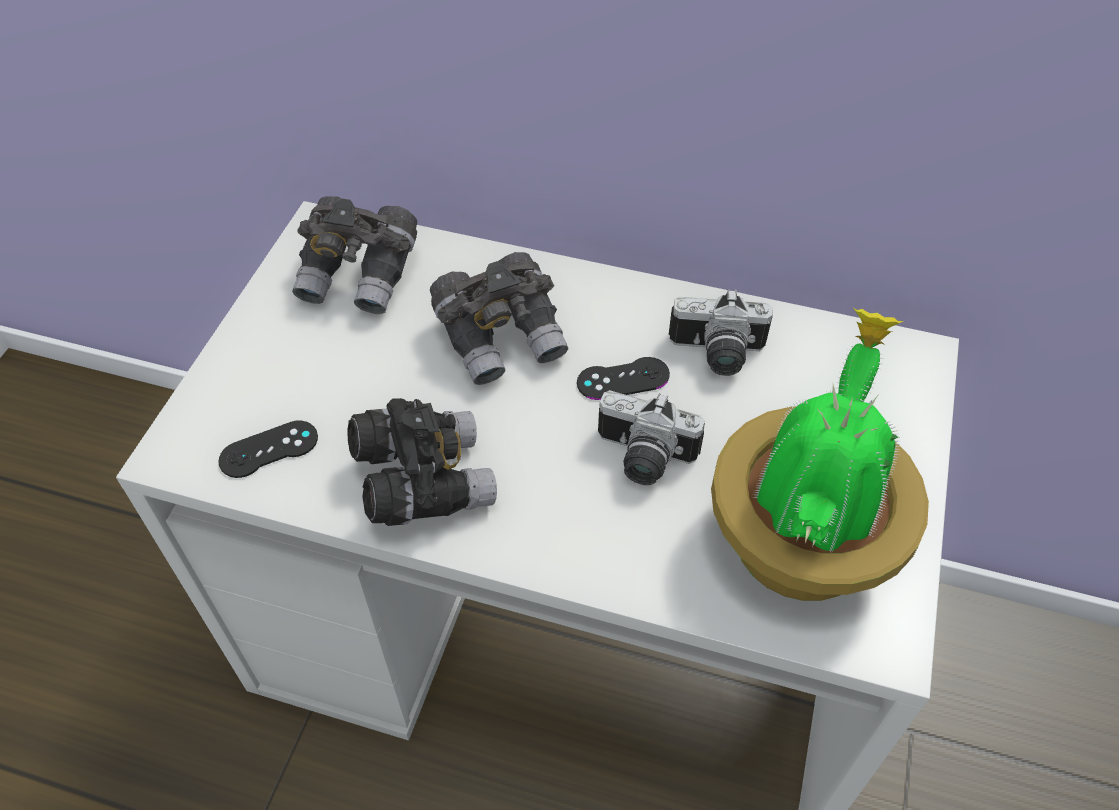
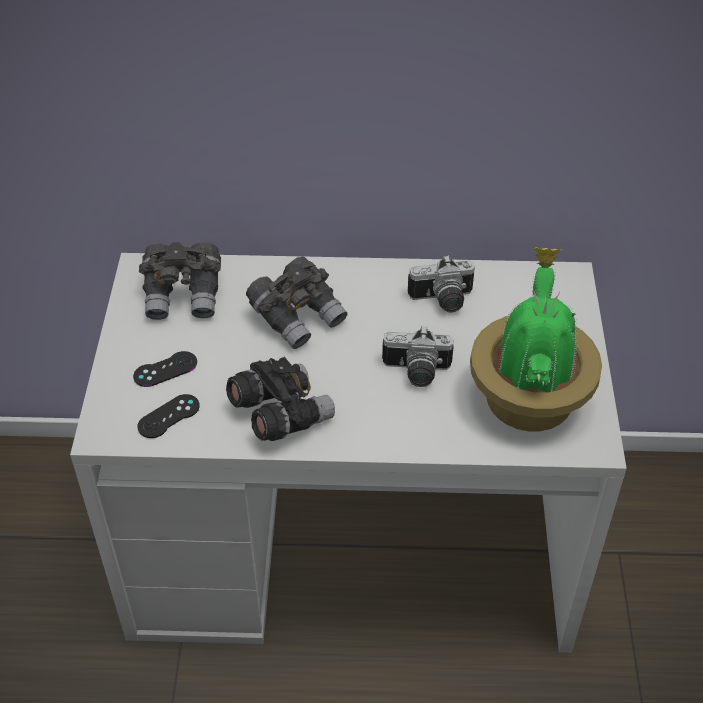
camera: 15 degrees left, 5 degrees down
(623, 379) = (387, 327): black game controller -> black game controller (165, 369)

